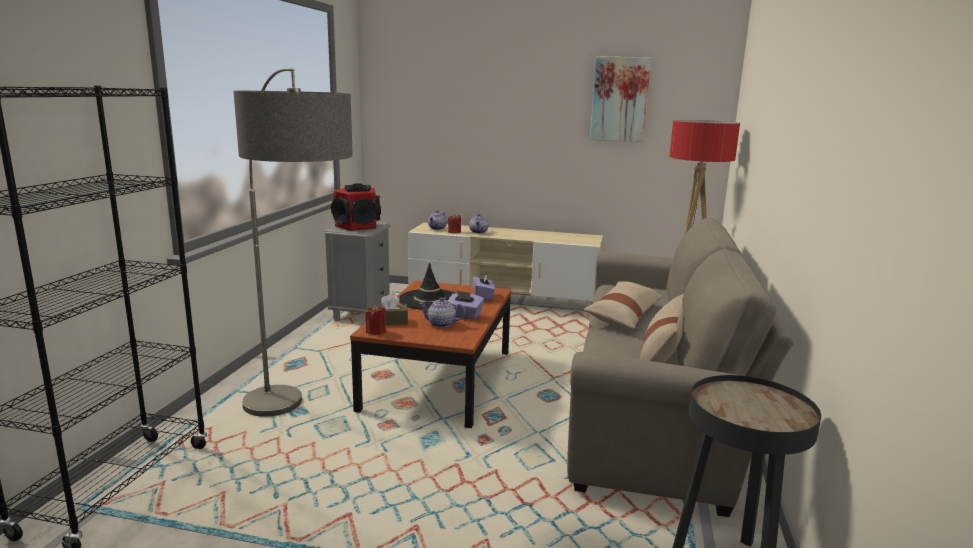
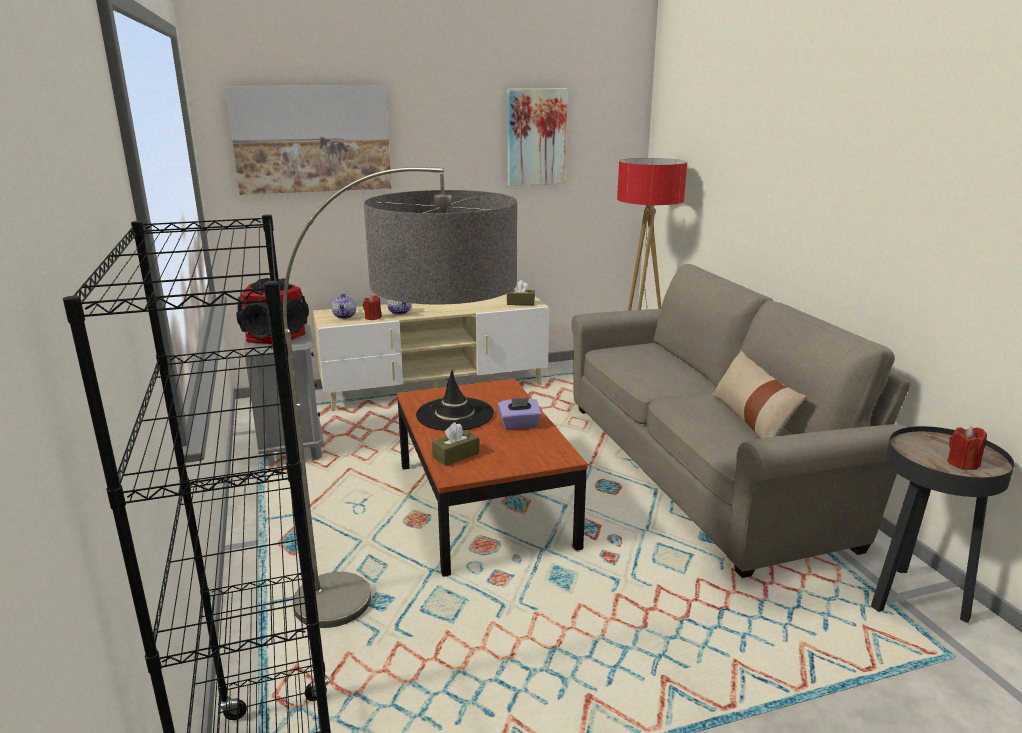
camera: 30 degrees left, 5 degrees up
(376, 331) = (461, 473): red candle -> red candle (962, 463)
(436, 91) = (312, 139): none -> picture
(441, 324) = (513, 442): teapot -> none
(483, 296) = (502, 395): purple tissue box -> none
(580, 240) = (520, 303): none -> brown tissue box
(624, 315) = (662, 383): beige pillow -> none

